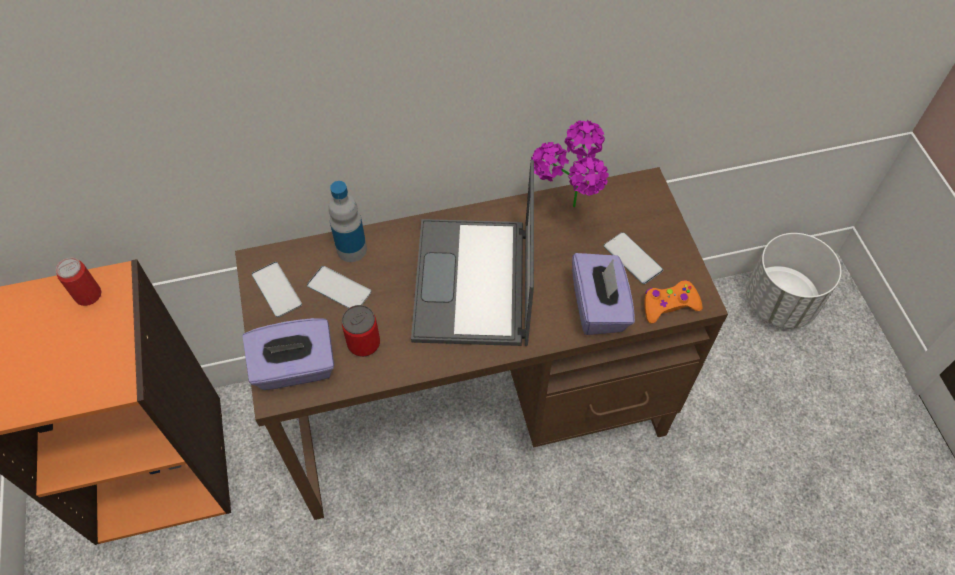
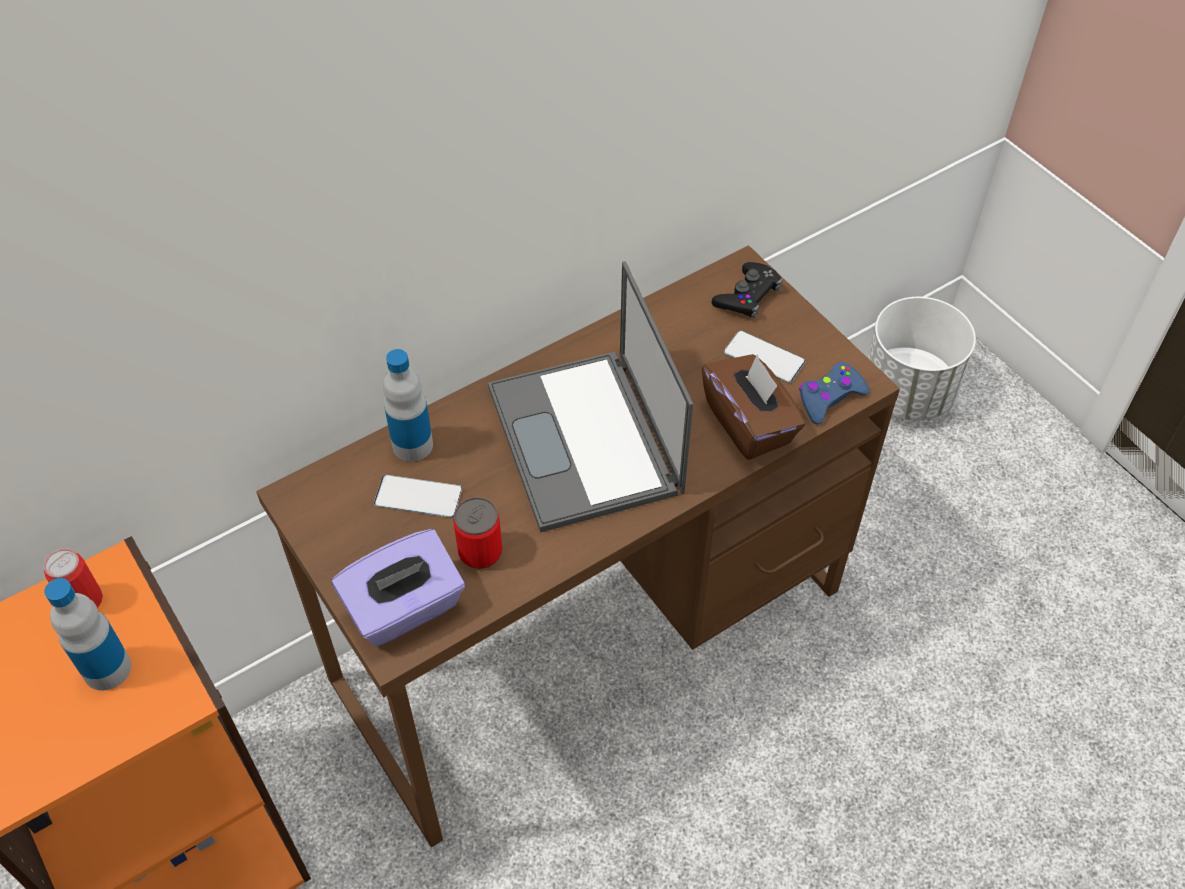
camera: 20 degrees left, 5 degrees down
(82, 348) = (107, 669): none -> bottle
(276, 289) = (335, 522): phone -> none
(566, 216) = (664, 331): potted plant -> none
(599, 307) = (749, 424): purple tissue box -> brown tissue box
(641, 207) = (747, 296): none -> black game controller
(669, 305) = (829, 398): orange game controller -> blue game controller

